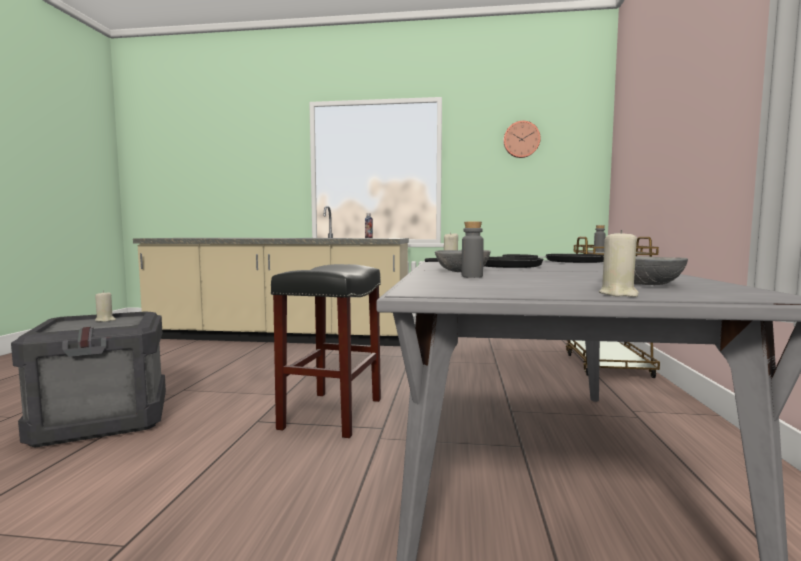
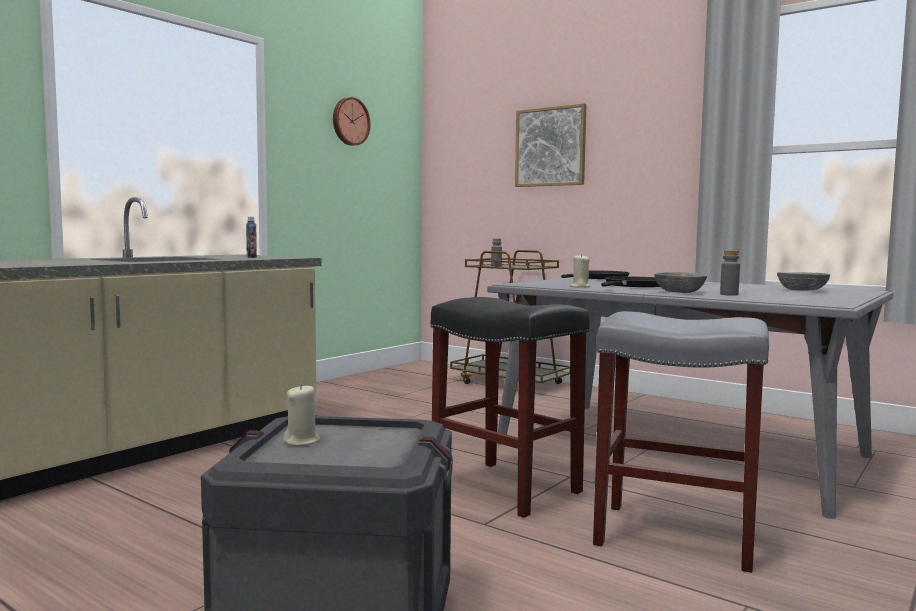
camera: 60 degrees left, 0 degrees up
(272, 490) = (672, 536): none -> grey stool
(618, 294) = (853, 295): beige candle -> none
(670, 126) = (550, 147): none -> picture

